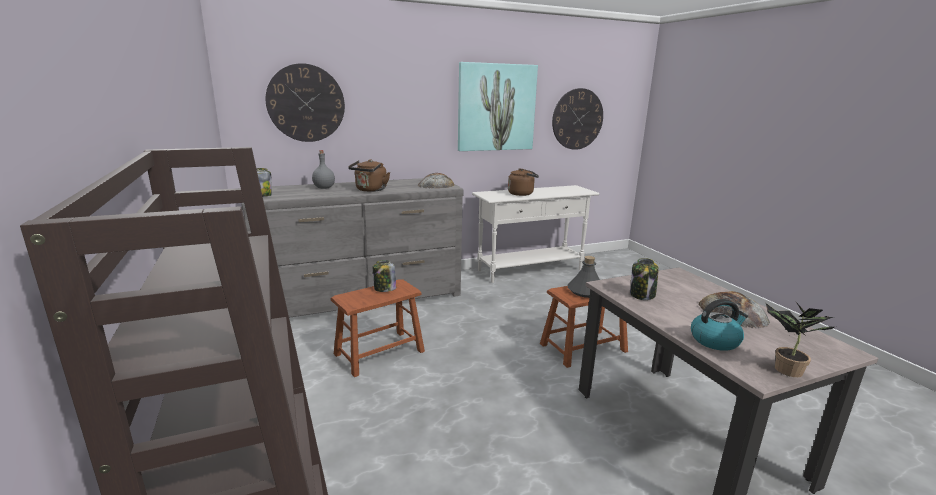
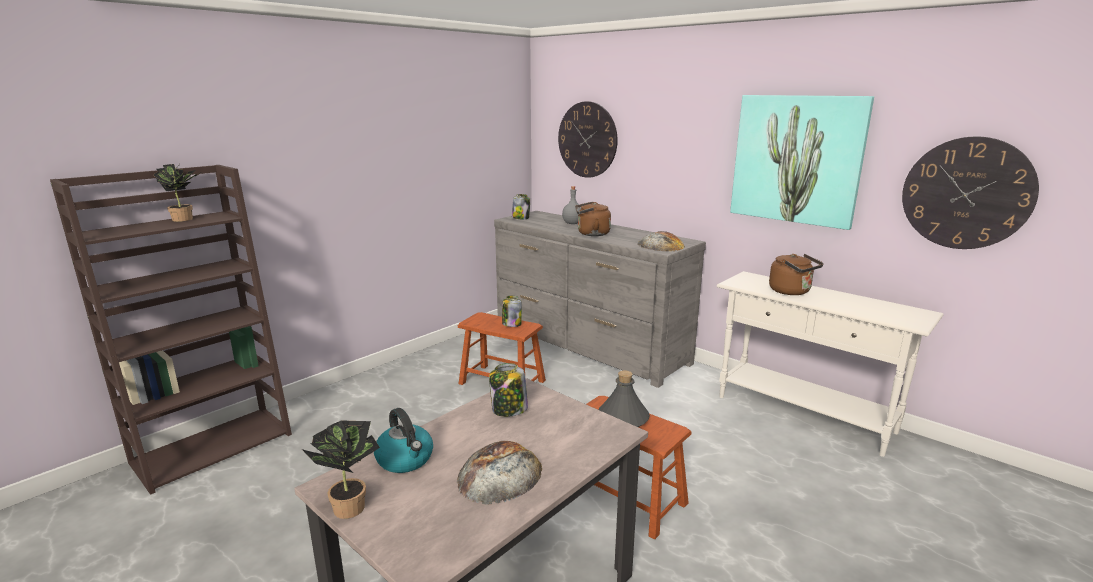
camera: 65 degrees right, 0 degrees up
(190, 266) = (186, 219): none -> potted plant

